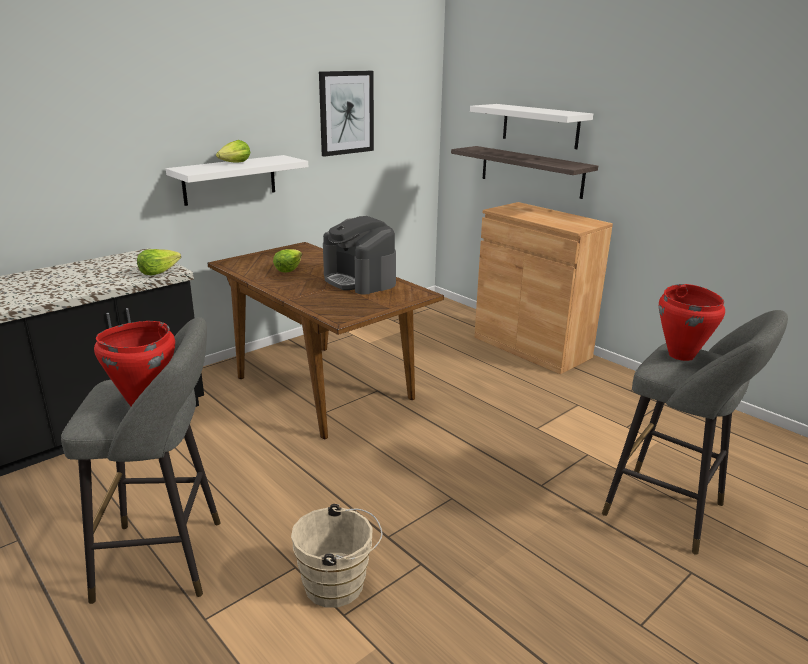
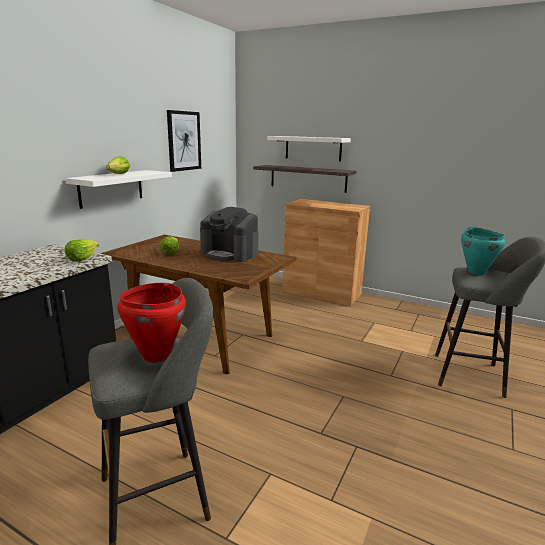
camera: 20 degrees left, 5 degrees down
(339, 585) = (312, 478): beige bucket -> none
(681, 355) = (476, 272): red cooking pot -> turquoise cooking pot

